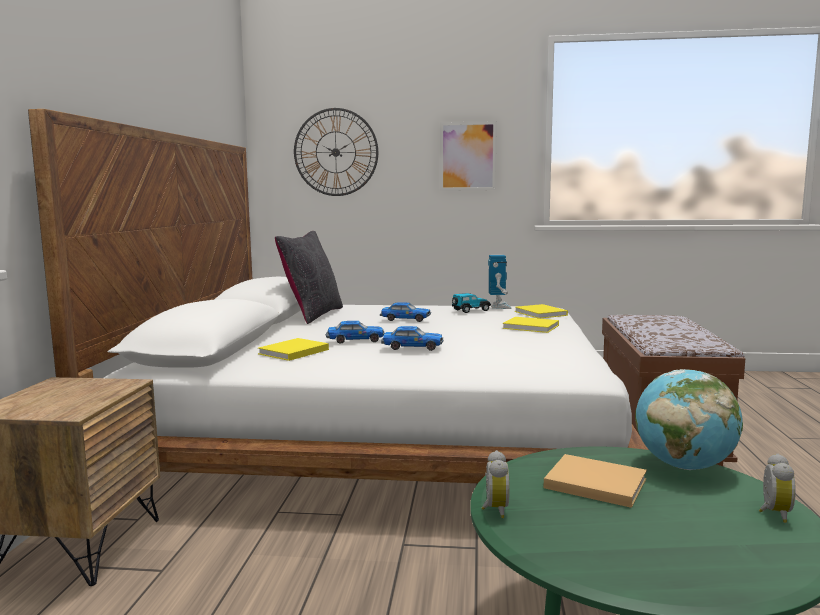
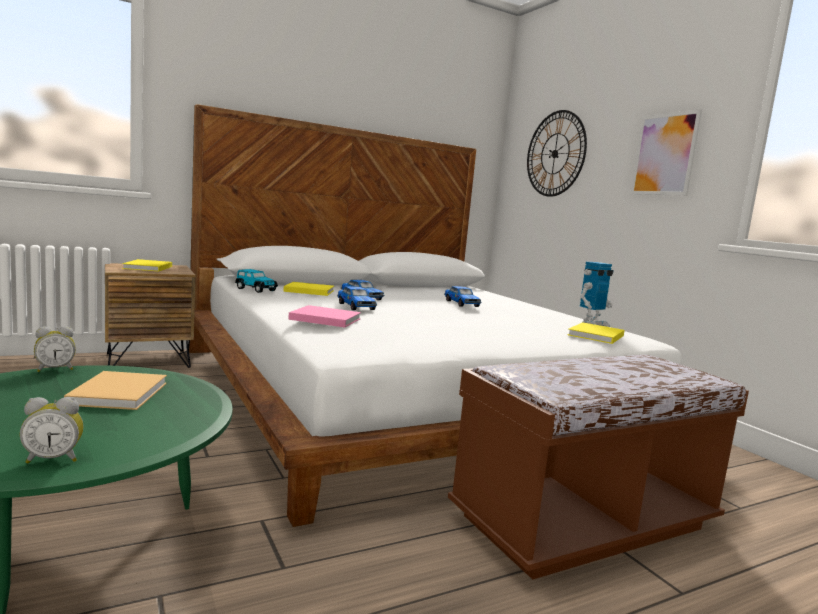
camera: 55 degrees right, 0 degrees up
(312, 315) = (435, 289): black pillow -> none
(470, 310) = (548, 317): toy car -> toy car (255, 289)
(479, 362) = (323, 319): none -> pink book
(532, 327) = (521, 334): yellow book -> yellow book (147, 267)
(684, 466) = (182, 424): globe -> none

